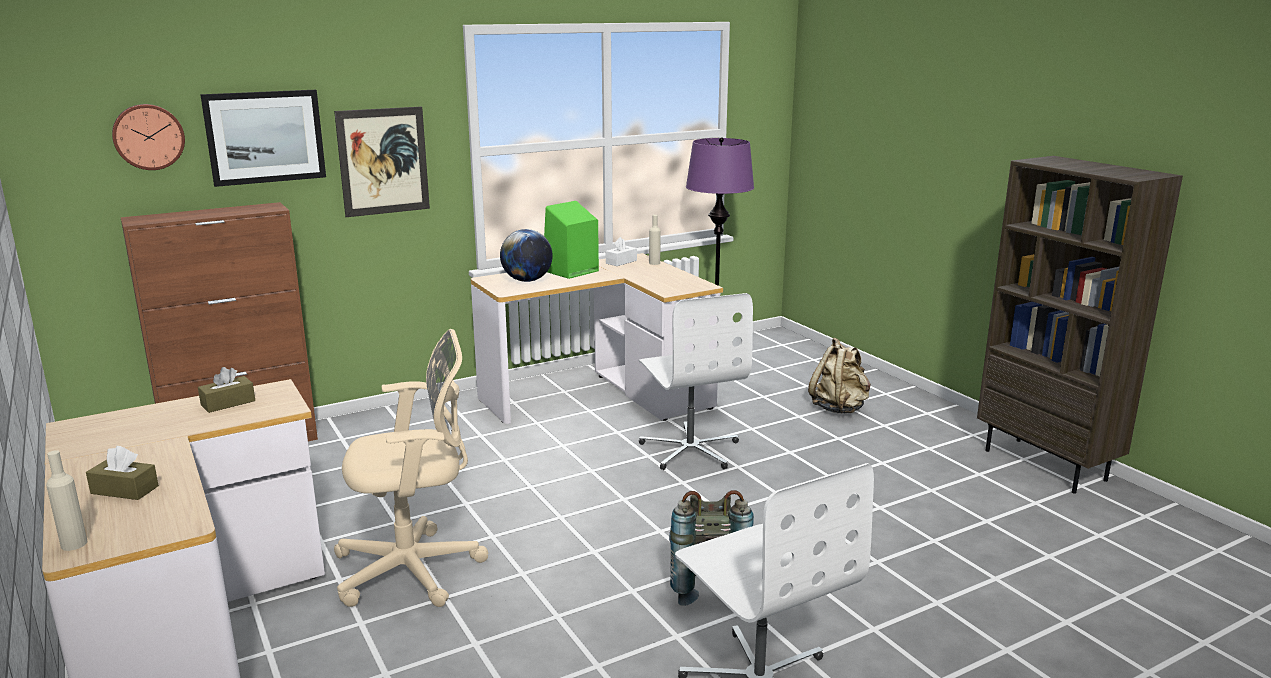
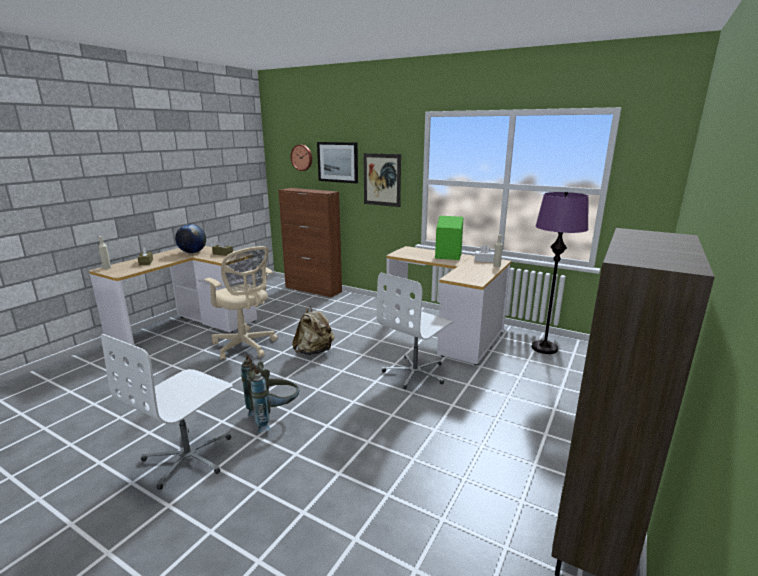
camera: 60 degrees right, 0 degrees up
(527, 280) = (418, 253): globe -> globe (193, 252)
(839, 408) = (545, 408): beige backpack -> beige backpack (314, 351)

